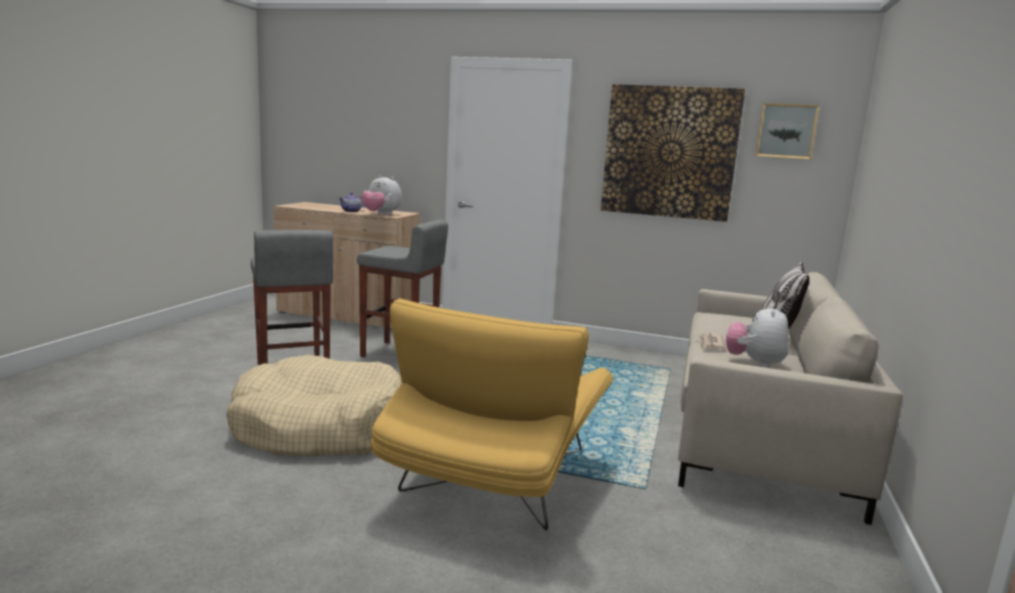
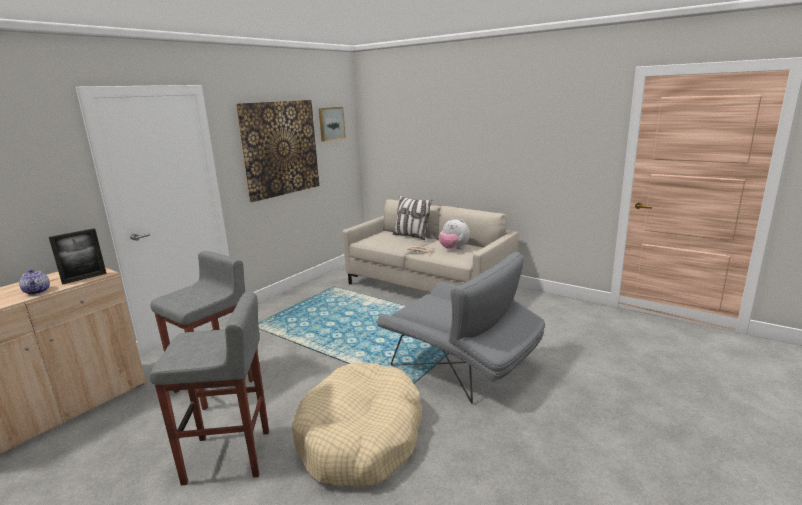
camera: 70 degrees left, 5 degrees up
(381, 214) = (84, 278): plush toy -> picture frame
(494, 479) = (462, 367): yellow armchair -> grey armchair

